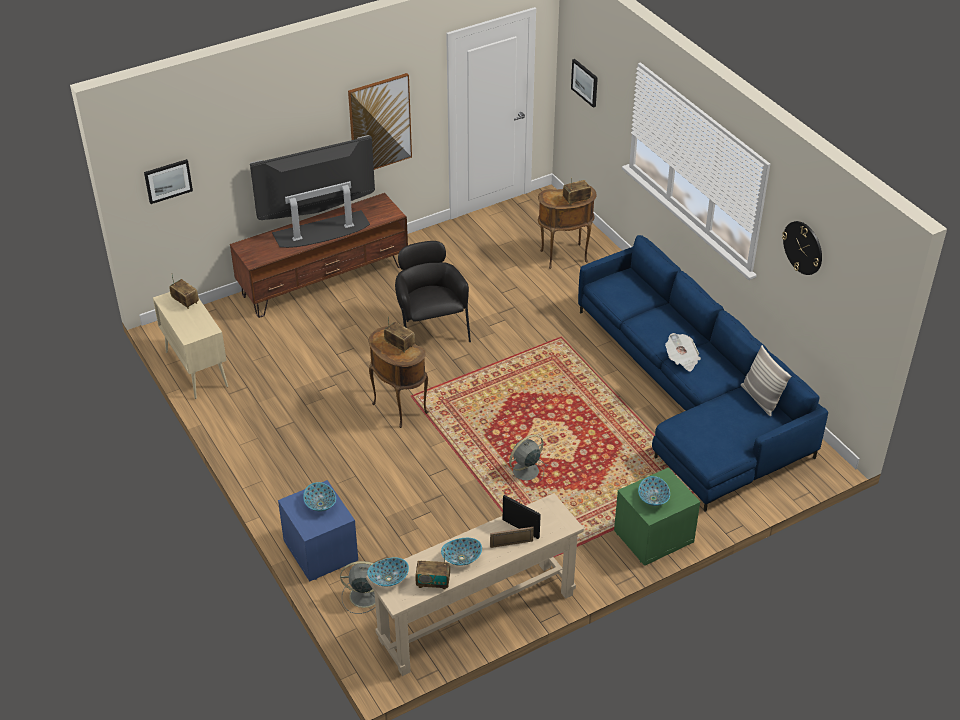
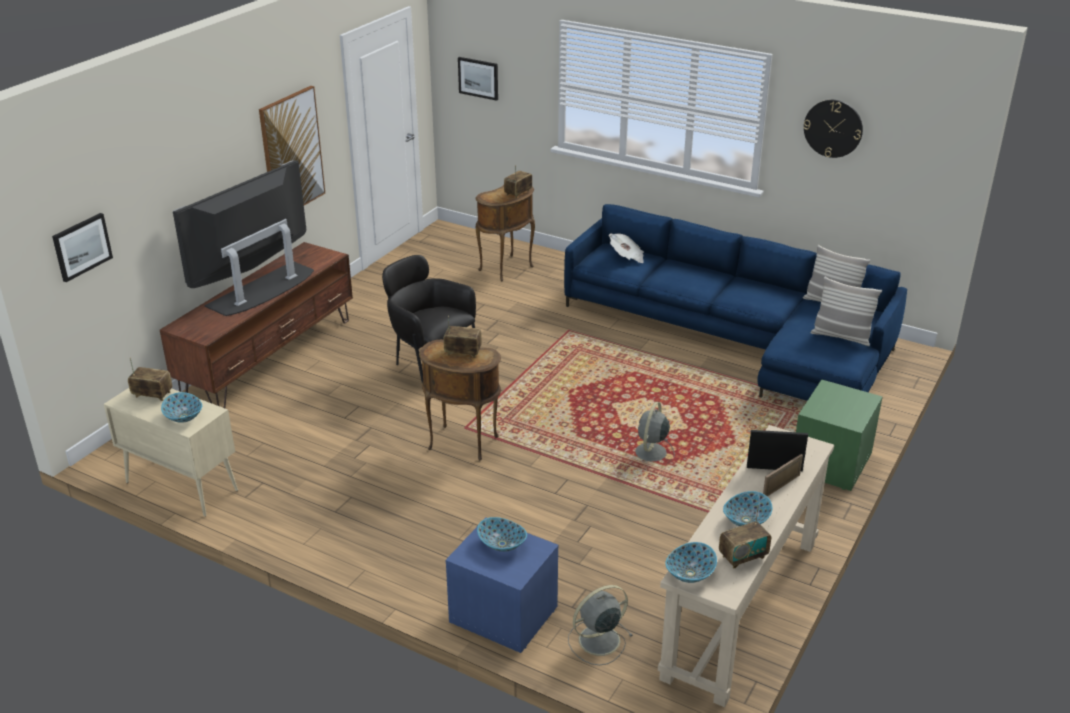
camera: 30 degrees left, 10 degrees down
(653, 498) = (839, 409): bowl -> bowl (184, 417)
(682, 359) = (731, 294): newspaper -> newspaper (627, 257)
(731, 434) = (841, 336): none -> pillow

